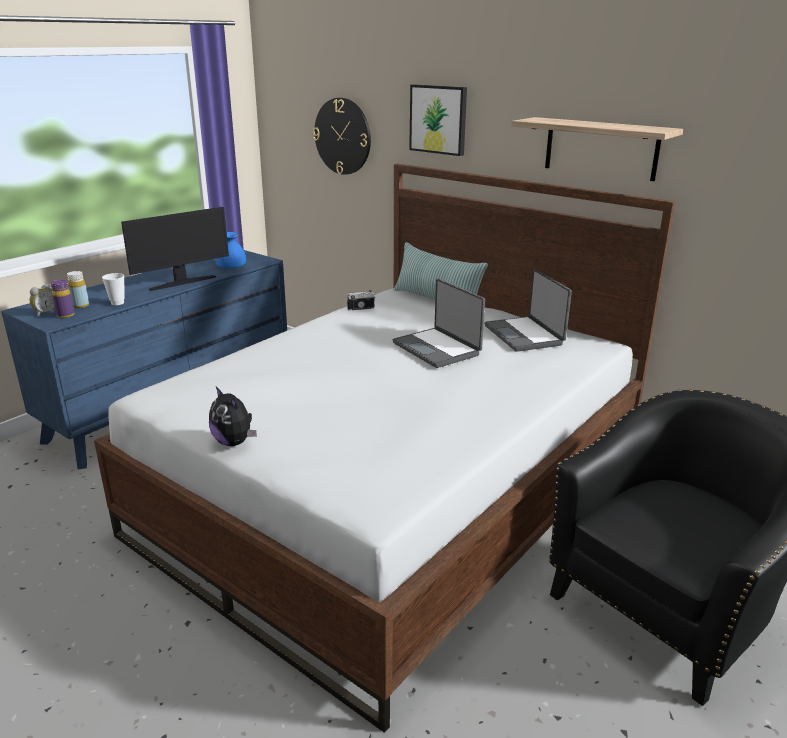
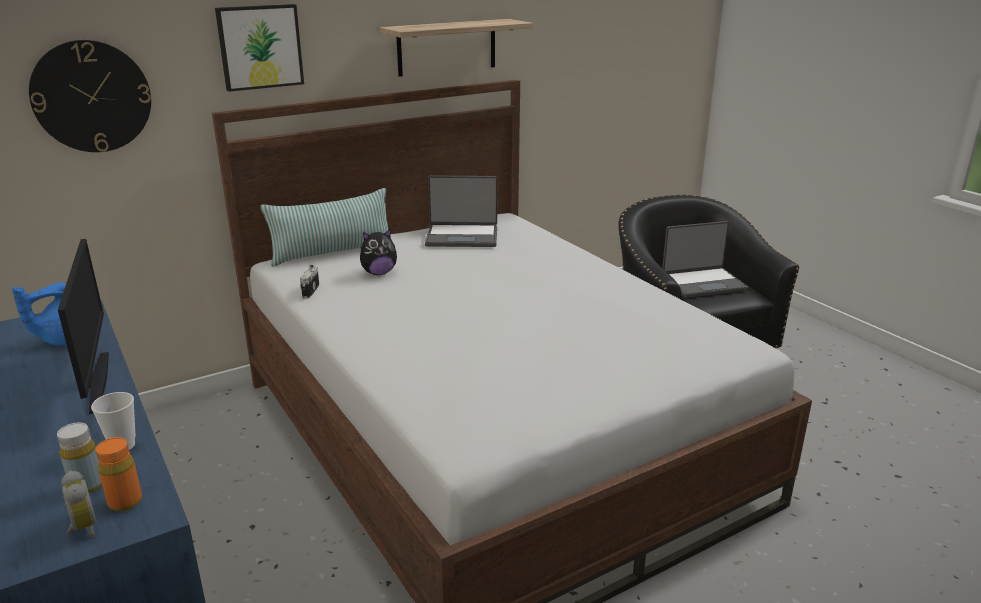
camera: 70 degrees left, 0 degrees up
(65, 315) = (125, 502): purple bottle -> orange bottle
(234, 442) = (614, 399): plush toy -> plush toy (379, 273)
(437, 348) = (462, 274): laptop -> laptop (703, 283)

